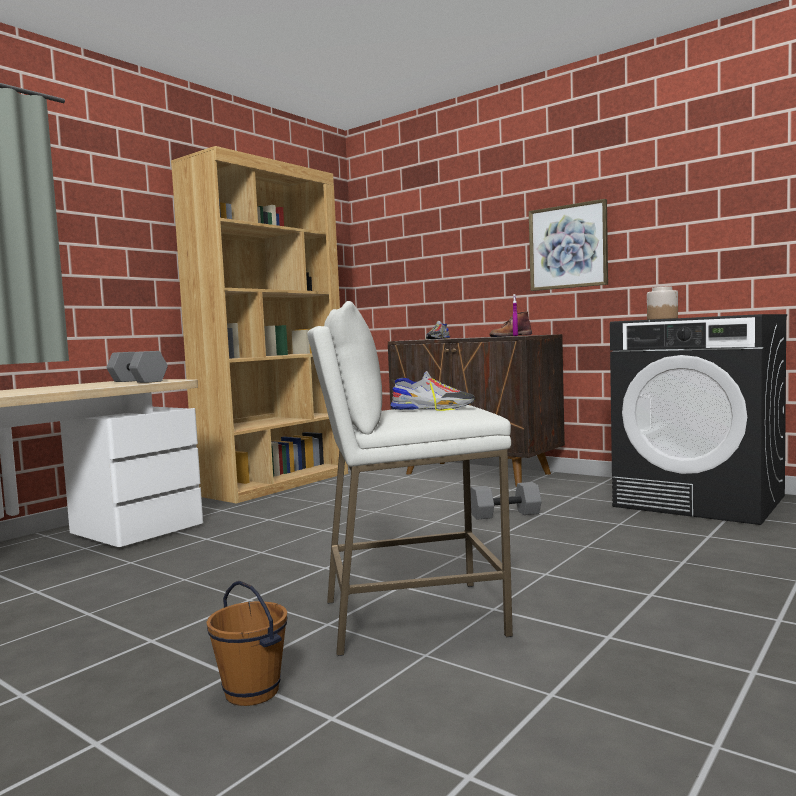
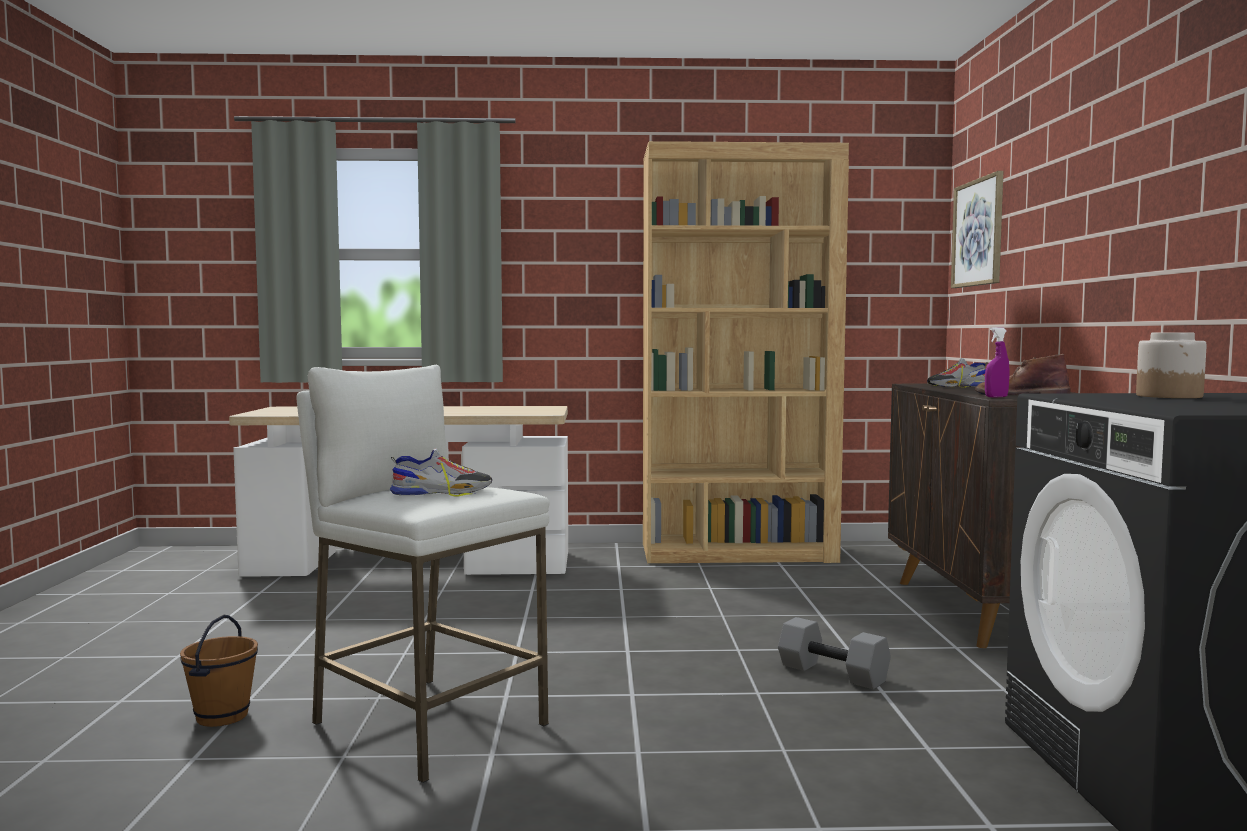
camera: 50 degrees right, 0 degrees up
(136, 381) = (523, 410): grey dumbbell -> none
(433, 408) = (442, 492): shoe -> shoe turned 75 degrees counterclockwise
(568, 247) = (1155, 238): picture -> picture (978, 233)

